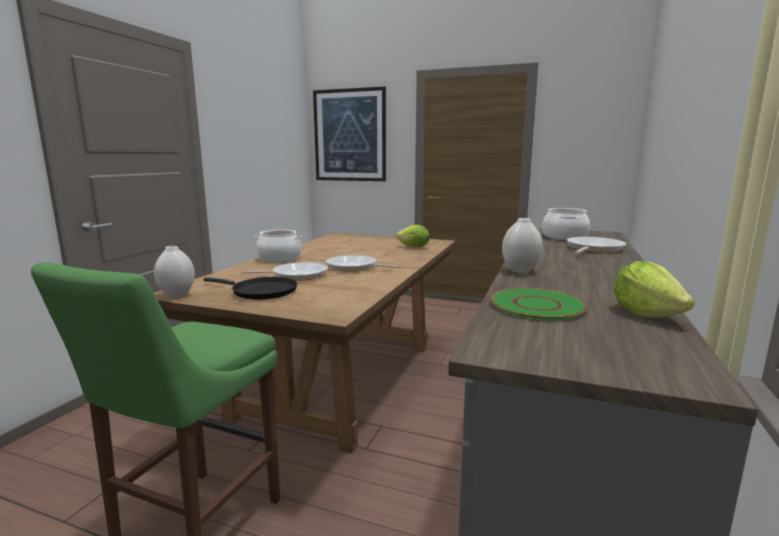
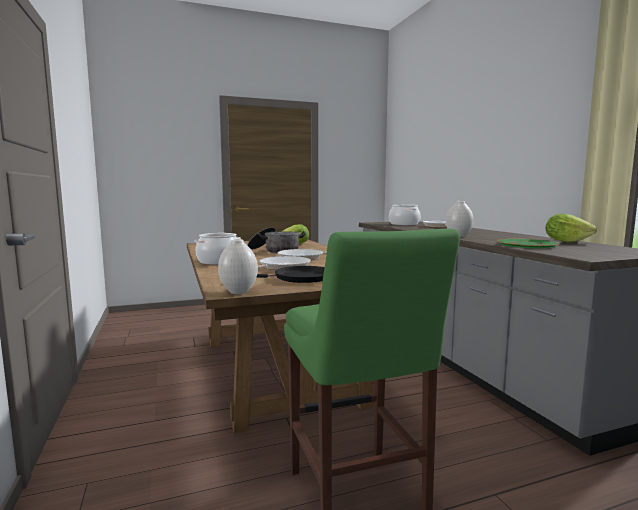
camera: 40 degrees left, 5 degrees down
(350, 135) = (149, 150): picture -> none
(364, 253) = (275, 251): none -> cooking pot

